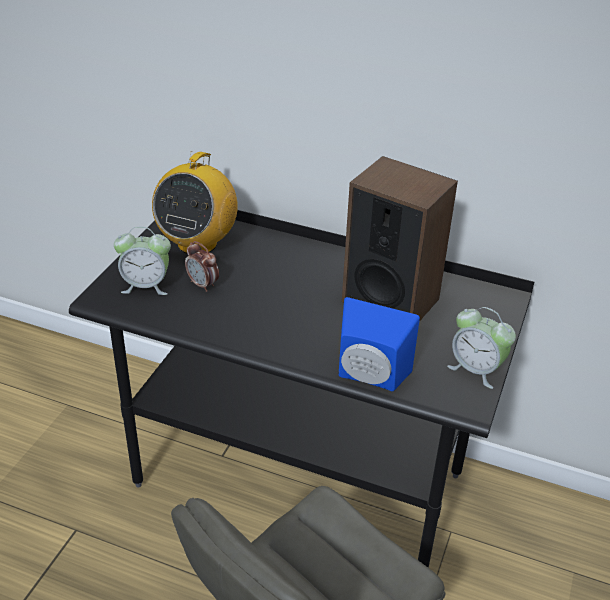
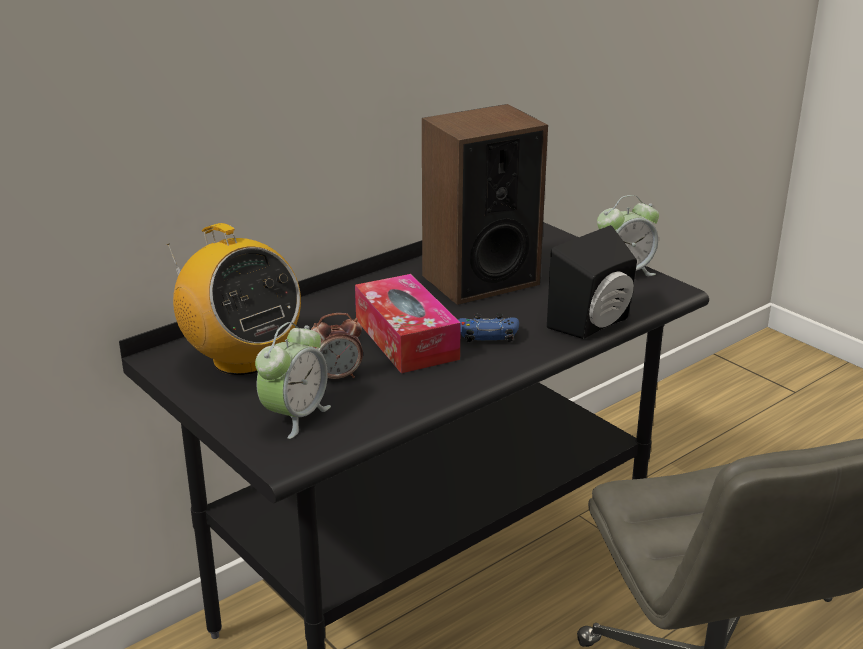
camera: 60 degrees left, 10 degrees down
(273, 295) = (406, 339): none -> tissue box
(307, 329) = (487, 336): none -> blue game controller
(369, 377) = (595, 325): blue speaker -> black speaker

